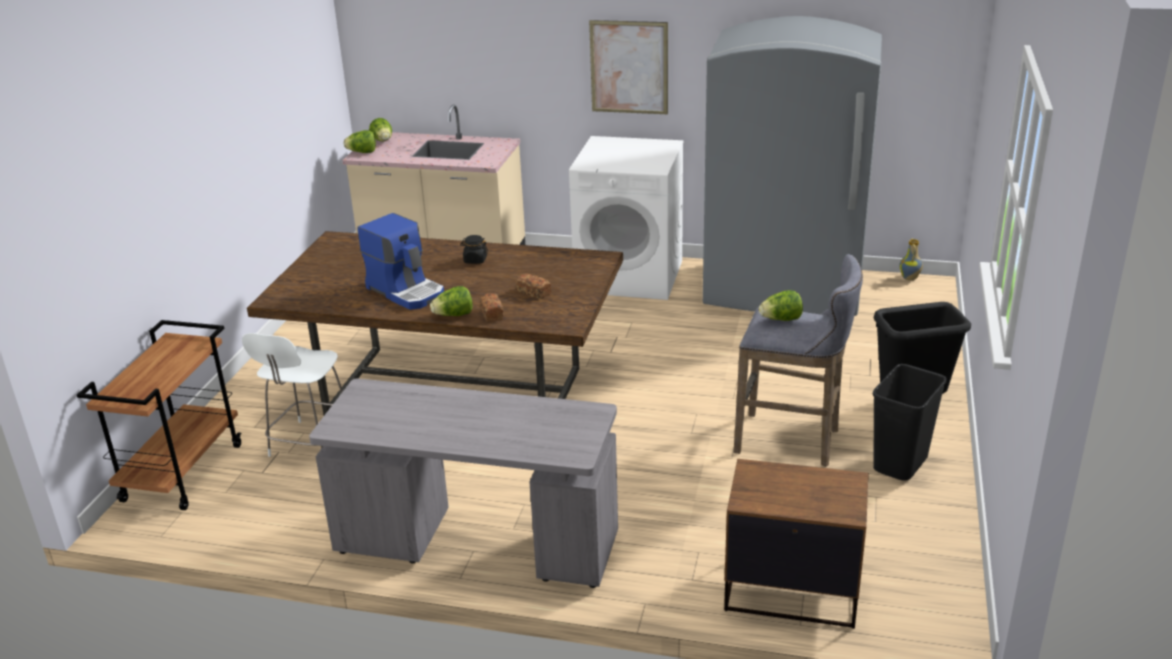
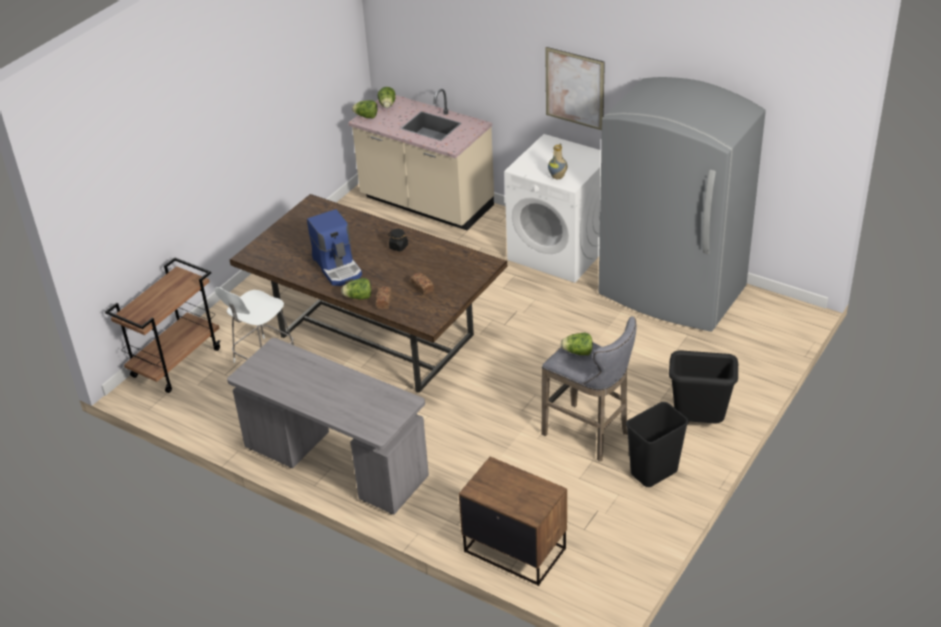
camera: 20 degrees right, 10 degrees up
(910, 278) = (784, 302): vase -> vase (558, 177)

